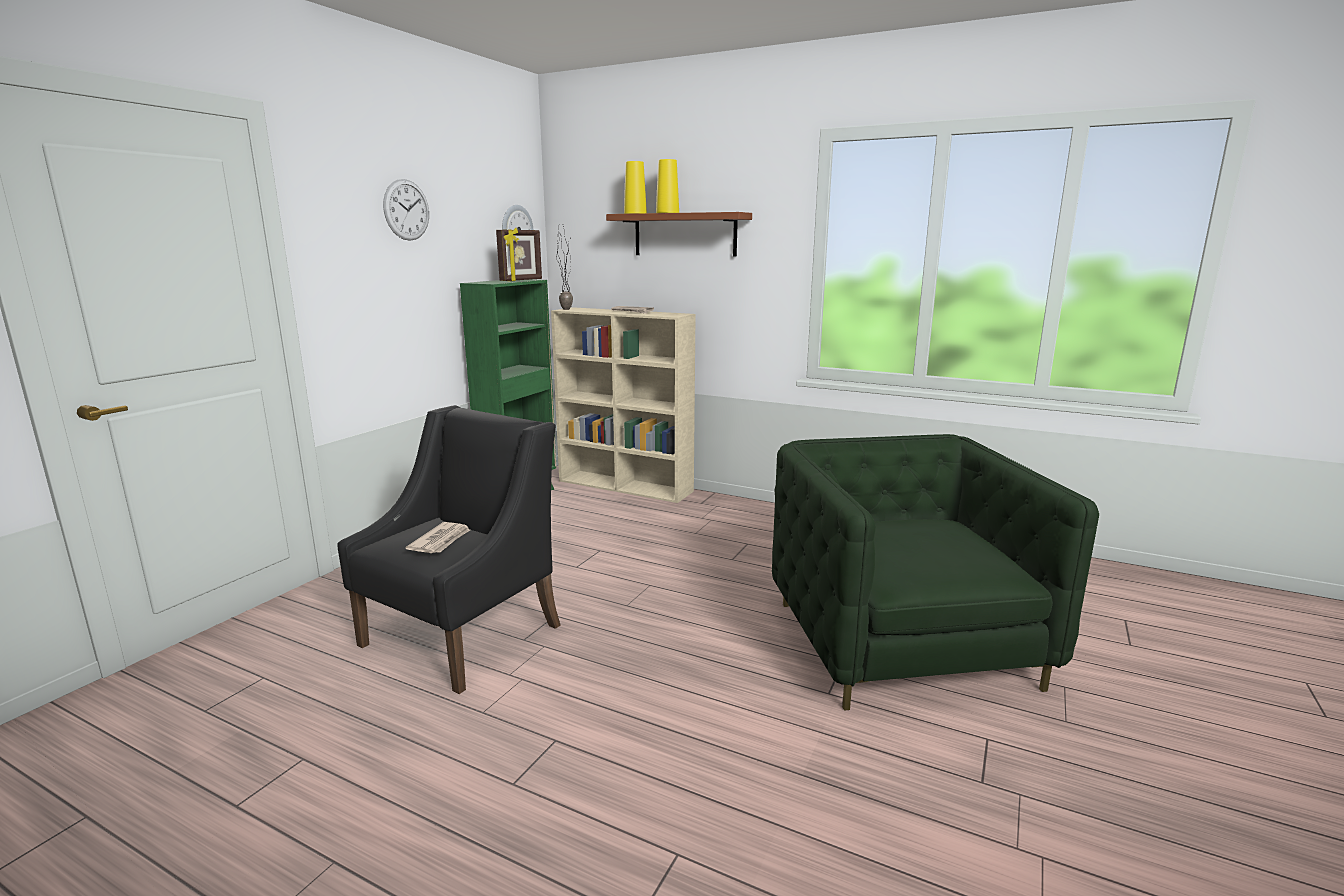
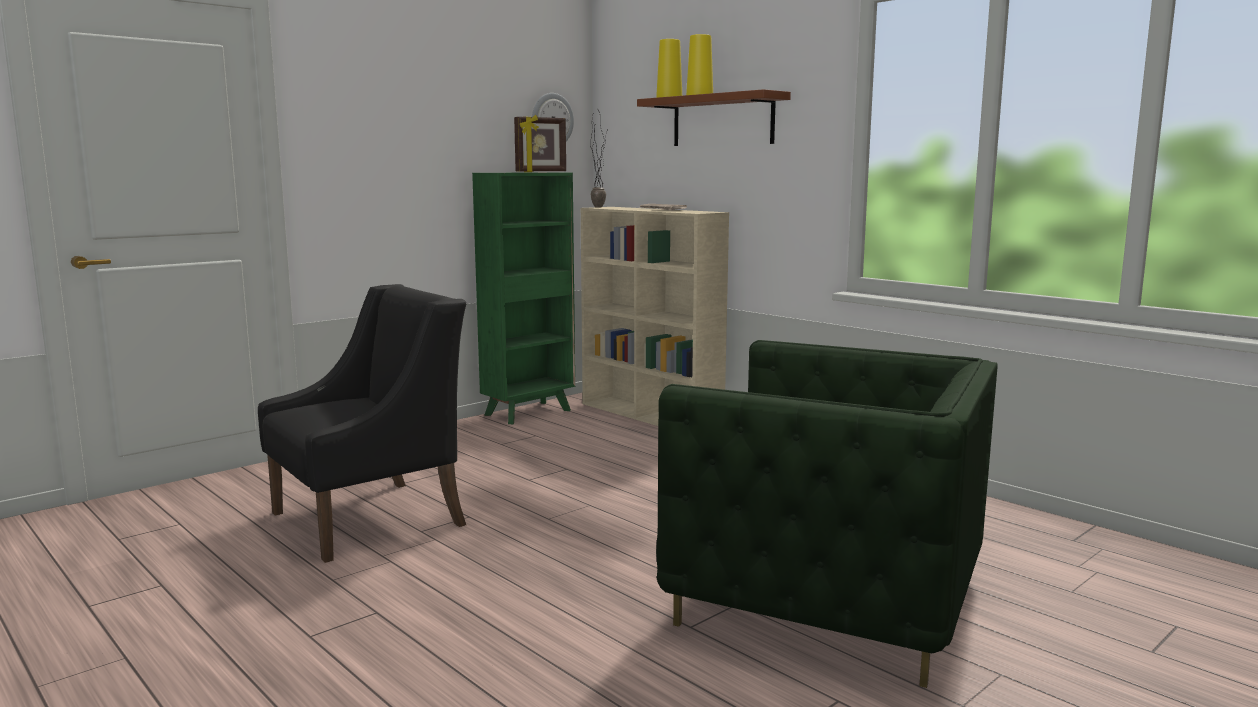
camera: 20 degrees right, 5 degrees down
(406, 210) = (415, 95): wall clock -> none
(441, 541) = (340, 409): newspaper -> none
(901, 643) = (827, 598): green armchair -> green armchair turned 105 degrees clockwise

